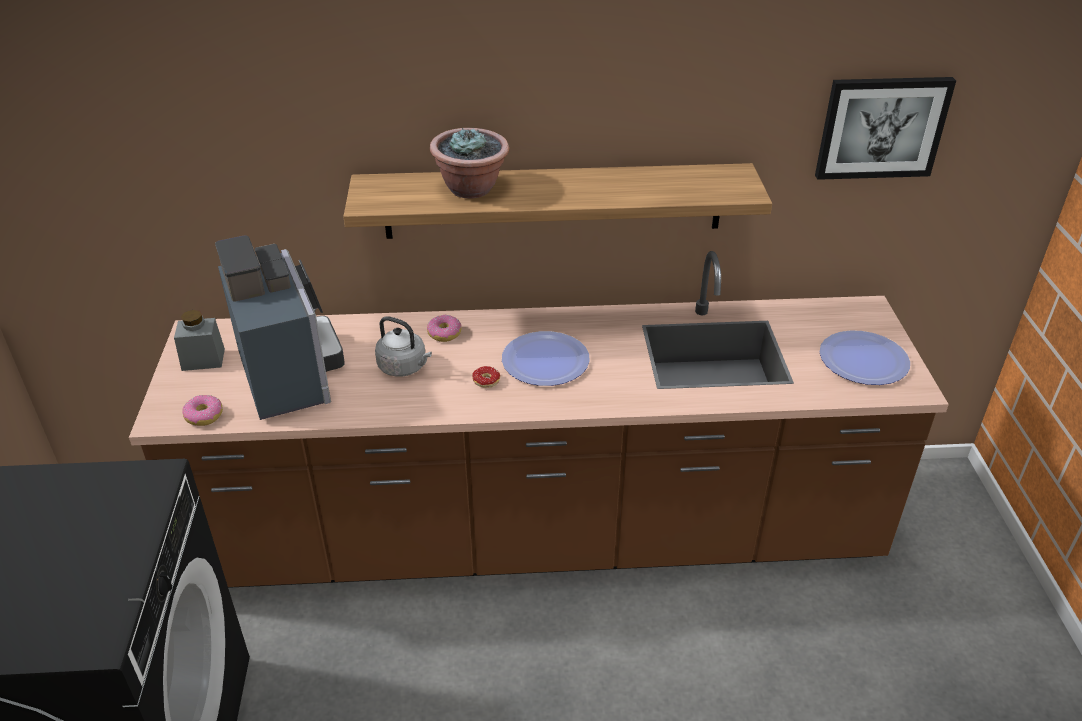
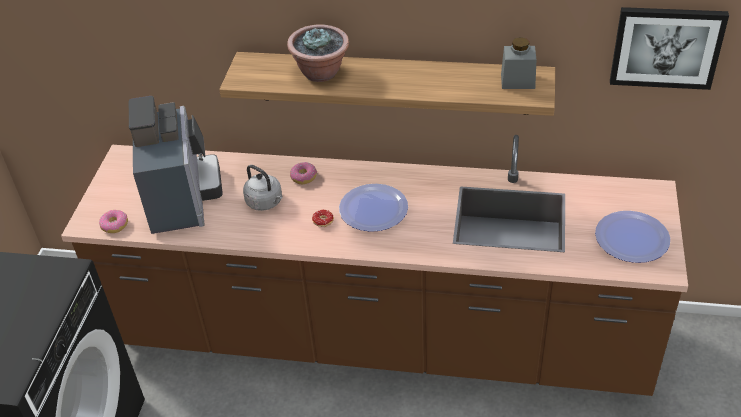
camera: 15 degrees right, 5 degrees up
(203, 359) = (124, 179): grey jar -> grey jar (517, 81)

